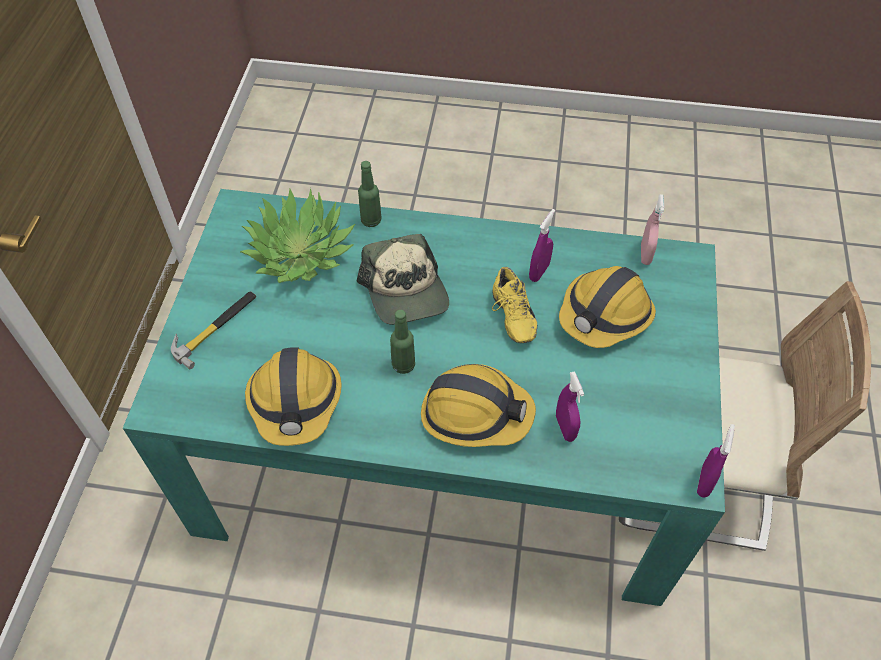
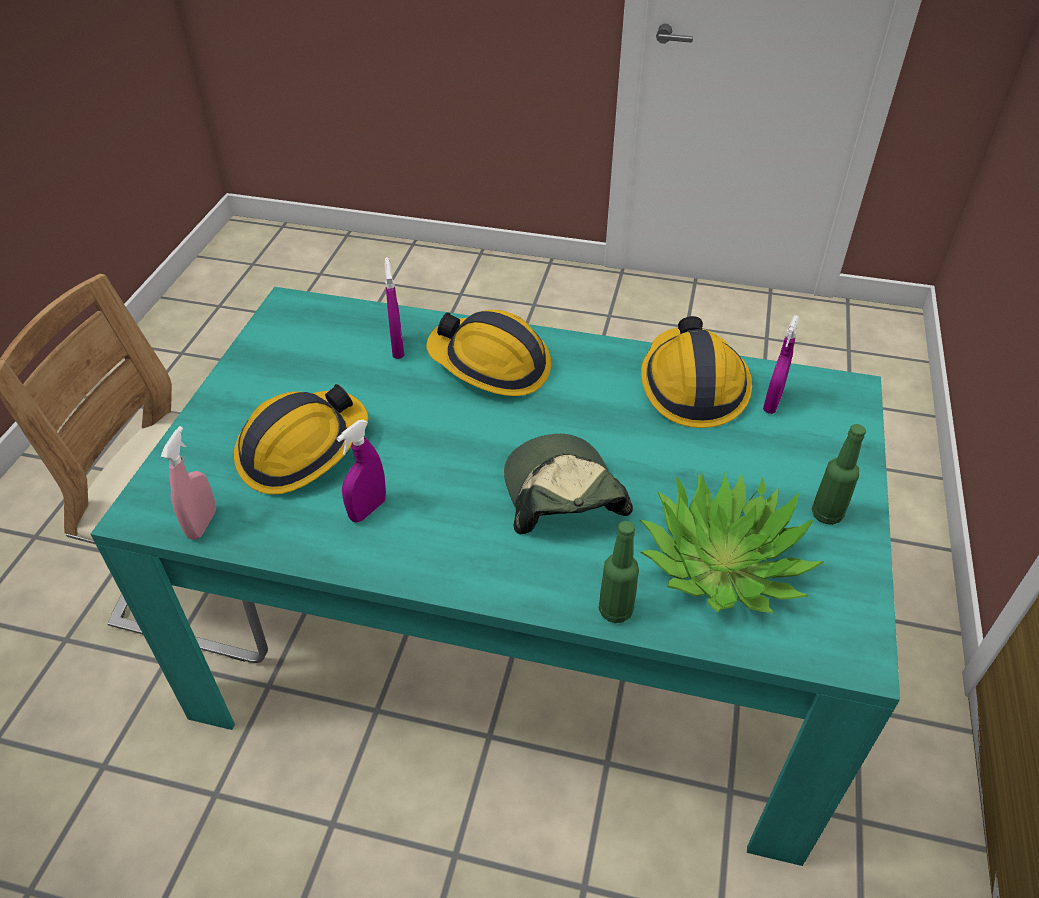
camera: 175 degrees left, 10 degrees down
(215, 327) = (815, 467): hammer -> none
(403, 365) = (568, 412): green bottle -> green bottle (826, 514)
(510, 317) = (425, 455): yellow shoe -> none
(704, 482) = (280, 304): purple spray bottle -> purple spray bottle (772, 403)

